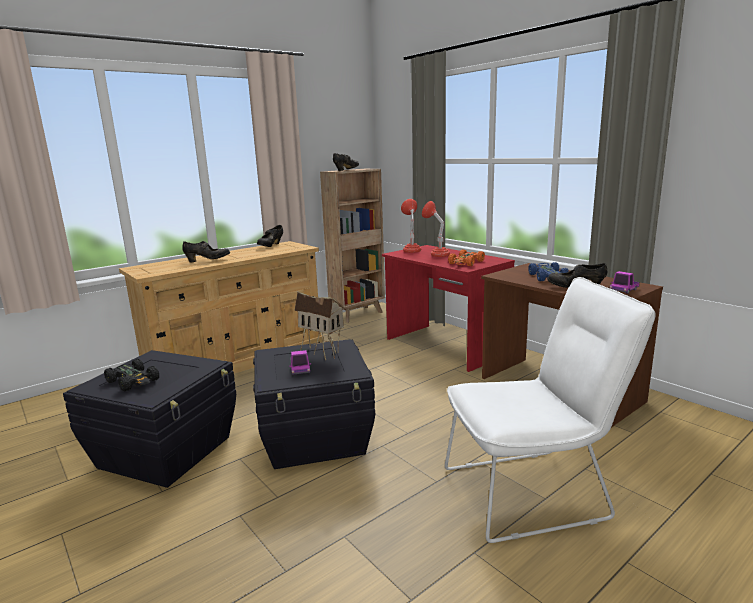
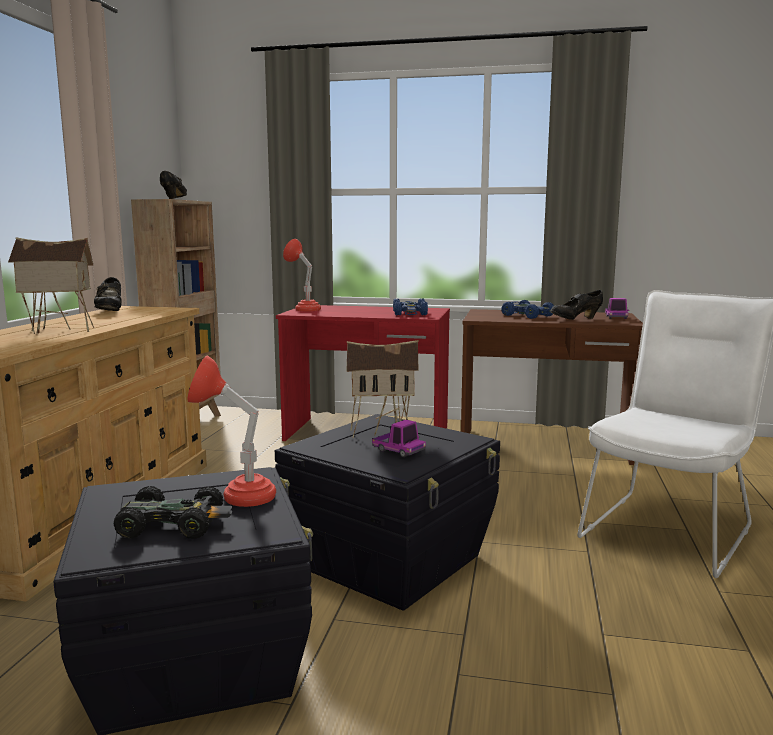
camera: 40 degrees left, 5 degrees down
(207, 261) = (58, 331): black shoe -> toy house
(436, 254) = (349, 310): red table lamp -> red table lamp (235, 495)
(466, 263) = (410, 313): orange toy car -> blue toy car

